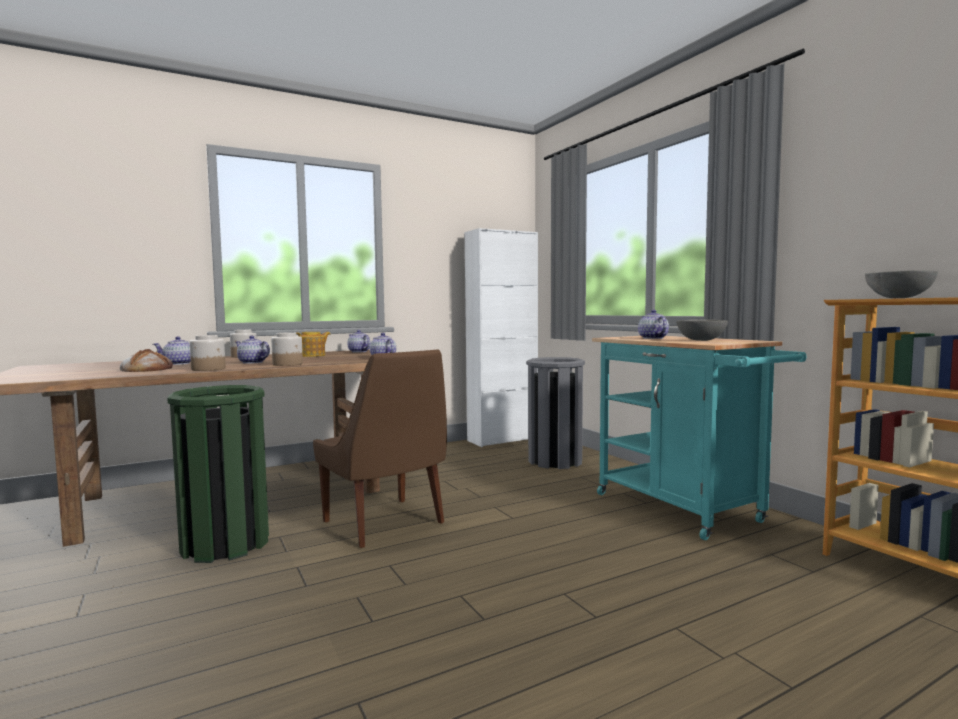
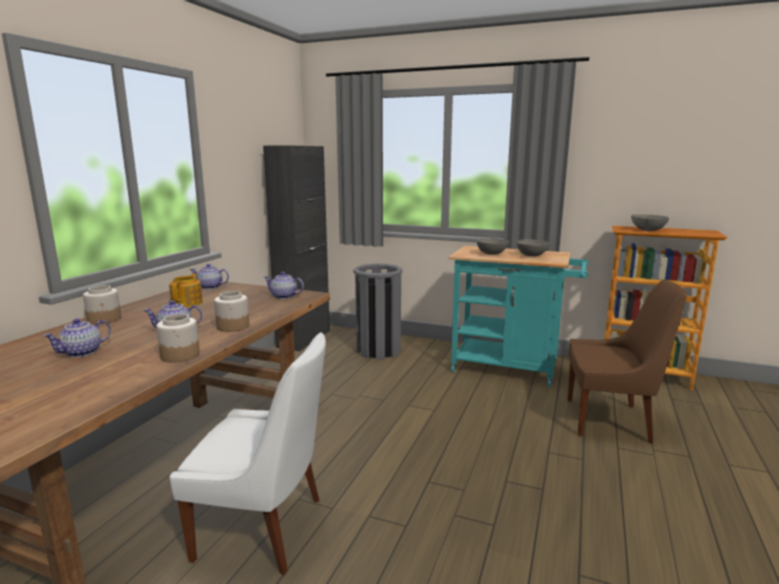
camera: 40 degrees left, 10 degrees up
(146, 369) = (92, 374): bread -> none
(225, 544) = (265, 529): green trash can -> white chair
(386, 523) = (361, 449): brown chair -> brown chair (611, 420)
(502, 439) = (304, 339): white cabinet -> black cabinet
(652, 338) = (491, 254): teapot -> grey bowl

